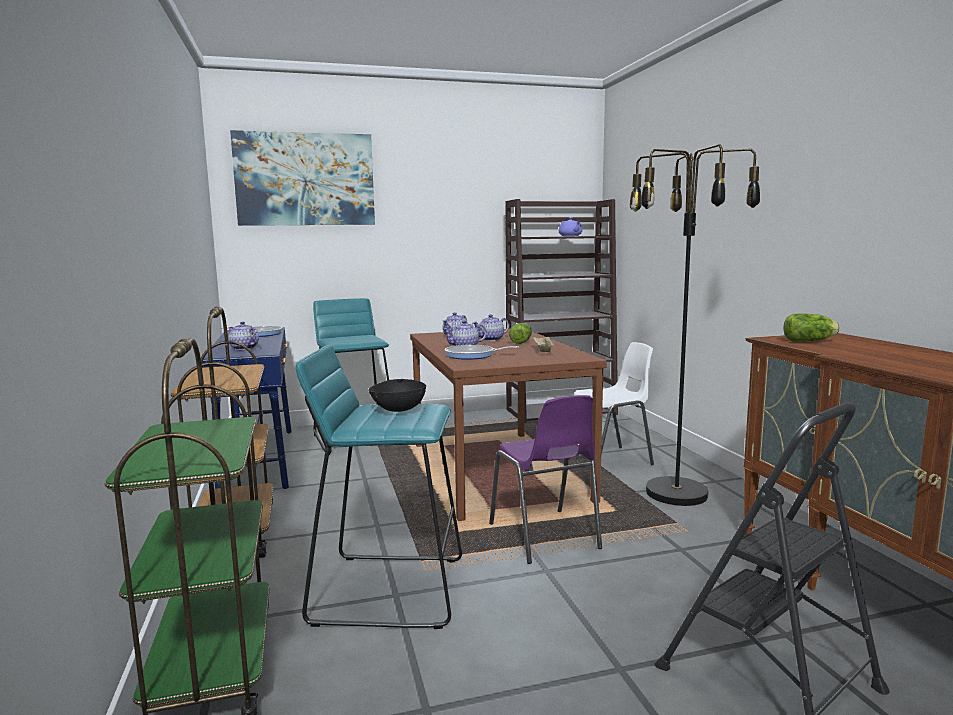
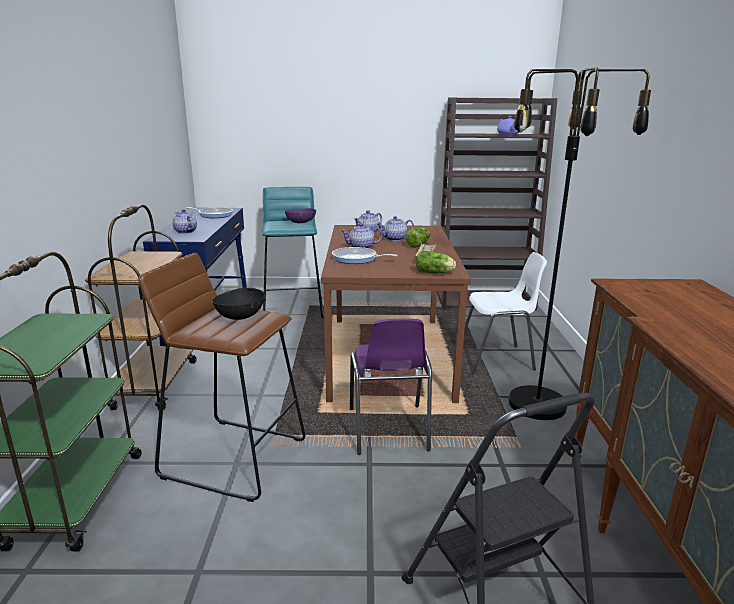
camera: 15 degrees right, 10 degrees up
(305, 179) = (262, 76): picture -> none
(364, 336) = (300, 222): none -> purple bowl
(388, 589) = (234, 456): turquoise stool -> brown stool
(810, 341) = (652, 292): lettuce -> lettuce (435, 273)

